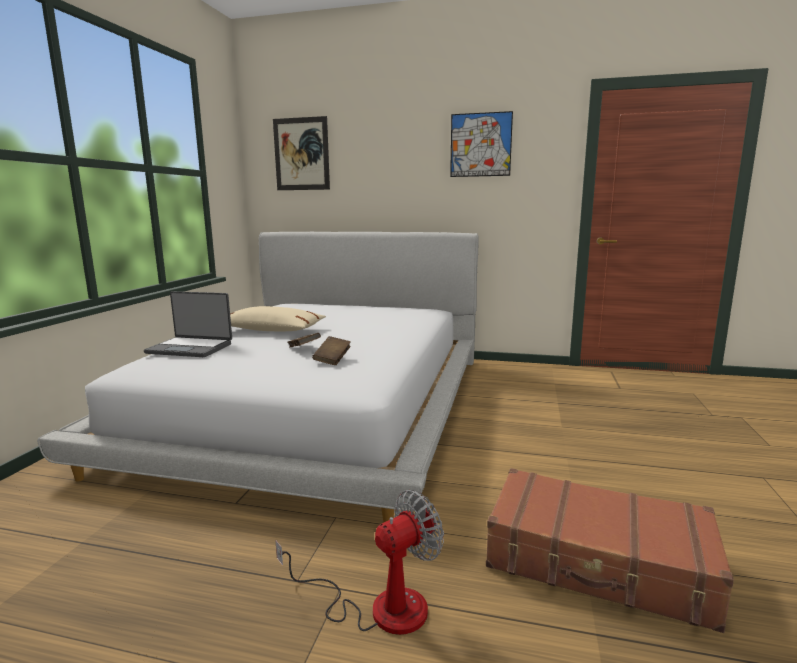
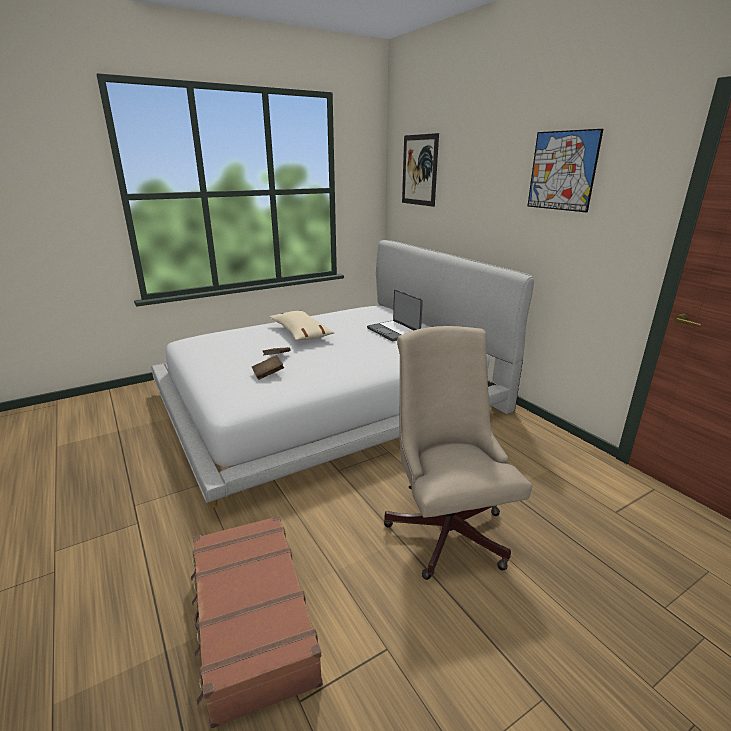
camera: 45 degrees right, 10 degrees up
(191, 348) = (234, 334): laptop -> laptop (394, 331)
(379, 607) = (131, 545): fan -> none
(571, 436) = (446, 526): none -> beige office chair

